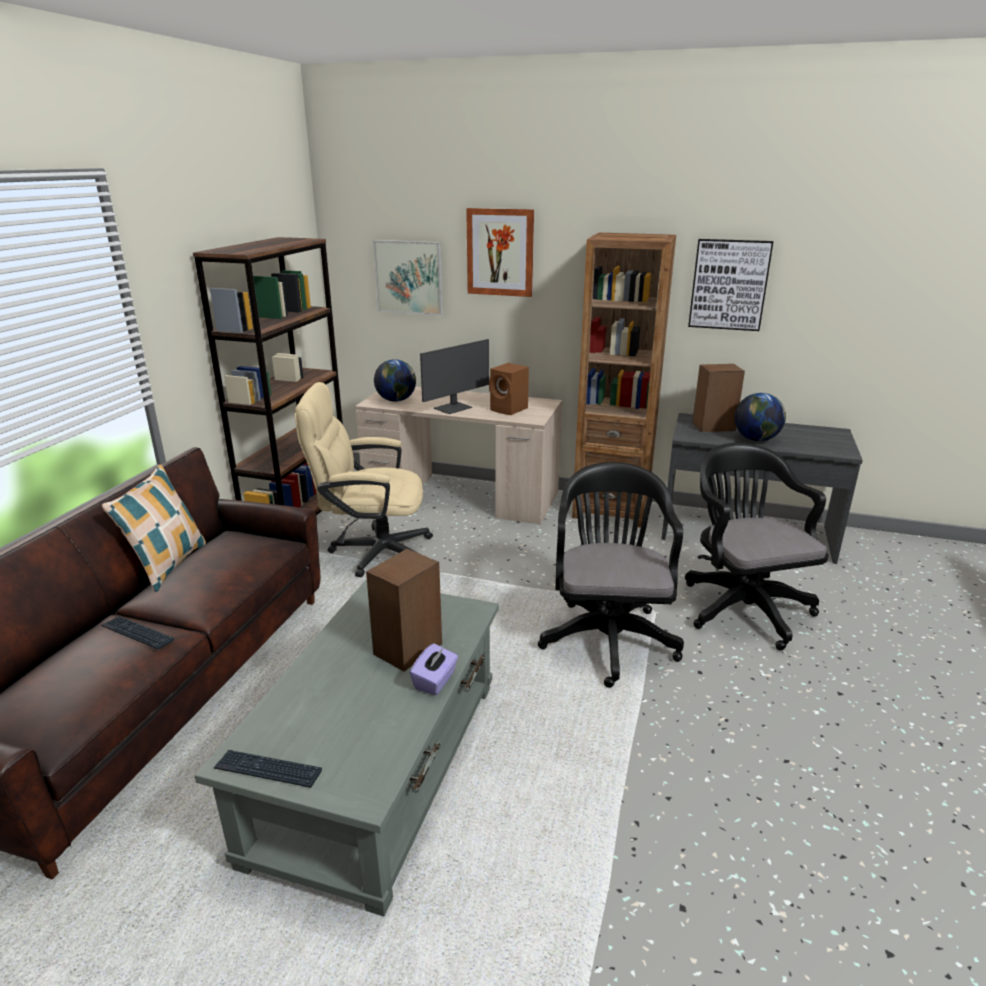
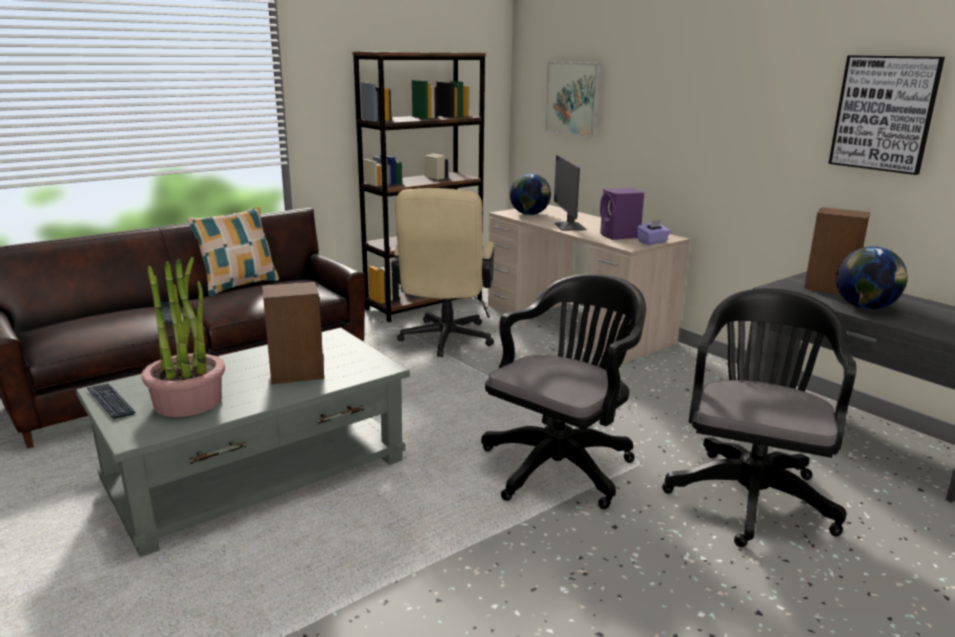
camera: 35 degrees right, 5 degrees down
(353, 728) = (188, 401): none -> potted plant
(372, 551) = (445, 341): beige office chair -> beige office chair turned 120 degrees counterclockwise
(435, 681) = (280, 397): purple tissue box -> purple tissue box (652, 242)
(453, 408) = (569, 227): monitor -> monitor turned 90 degrees clockwise
(500, 252) = (649, 73): picture -> none
(509, 409) = (620, 236): brown speaker -> purple speaker
(611, 510) = (715, 372): brown bookcase -> none

